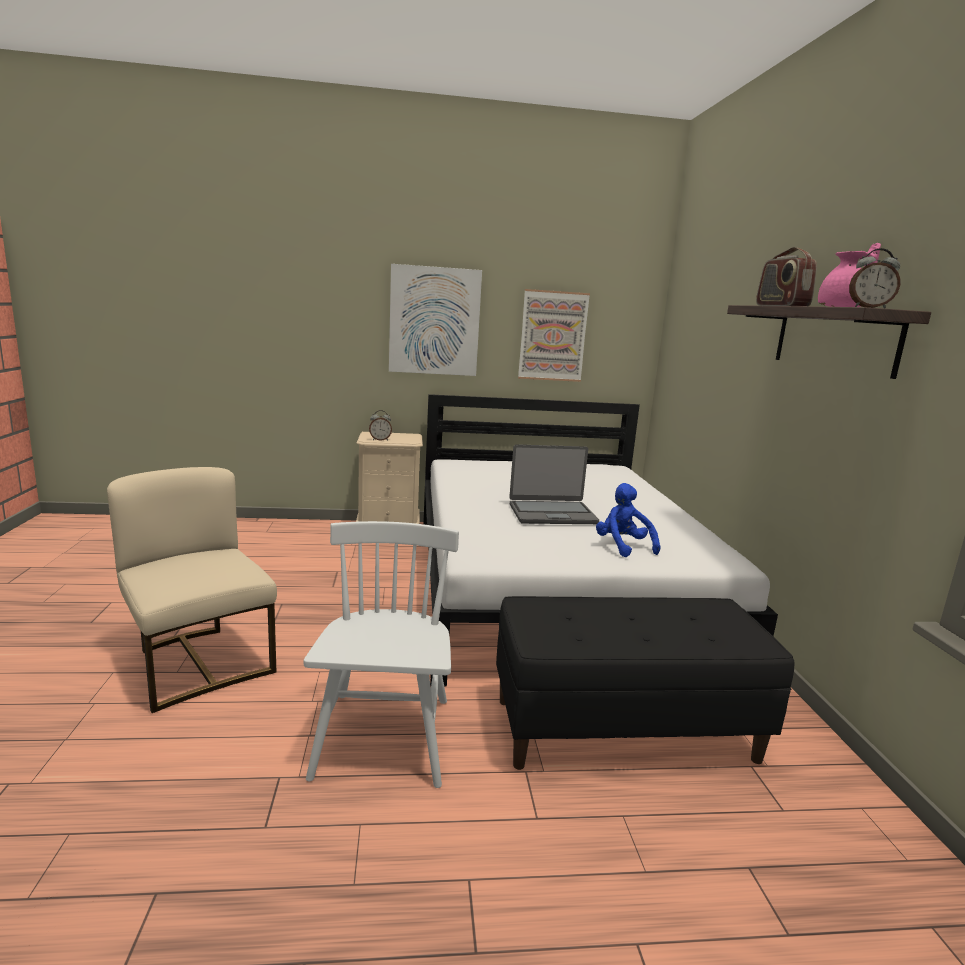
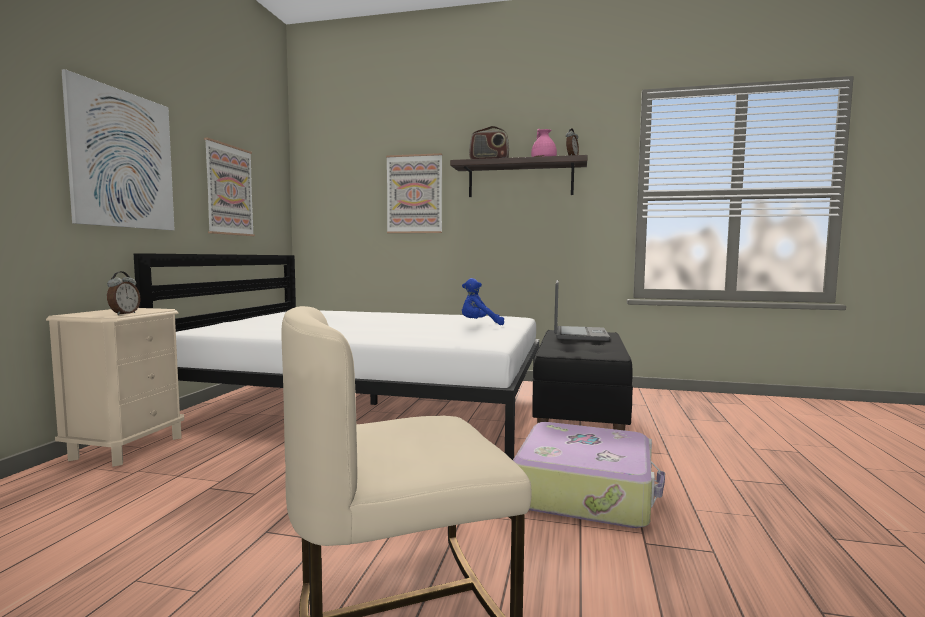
camera: 70 degrees left, 10 degrees down
(384, 738) = (585, 491): white chair -> suitcase
(552, 513) = (400, 326): laptop -> laptop (579, 335)
(733, 346) = (414, 194): none -> picture

